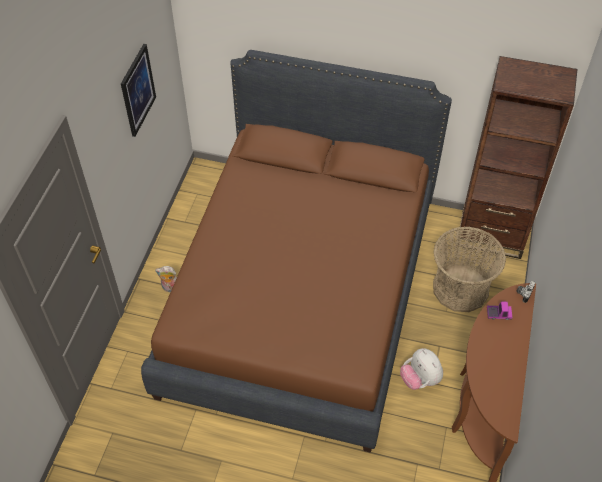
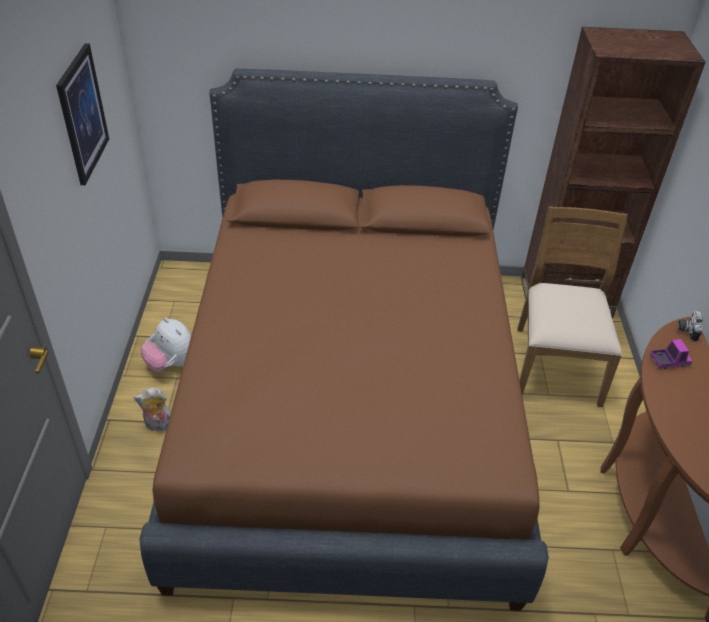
camera: 15 degrees left, 10 degrees down
(420, 379) = (550, 489): plush toy -> plush toy (172, 364)
(460, 288) = (555, 364): basket -> brown chair

